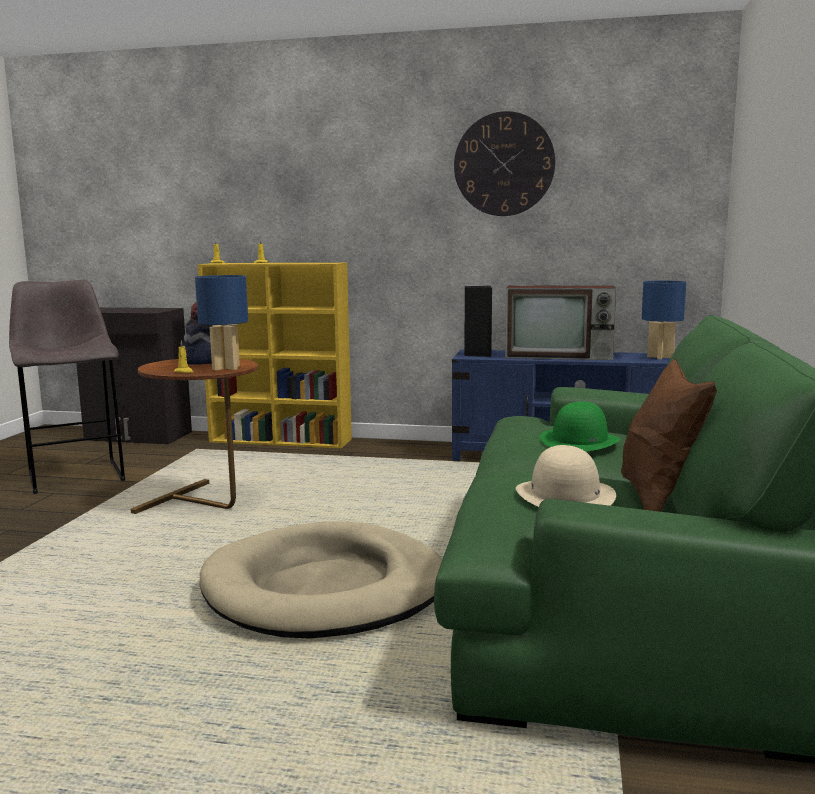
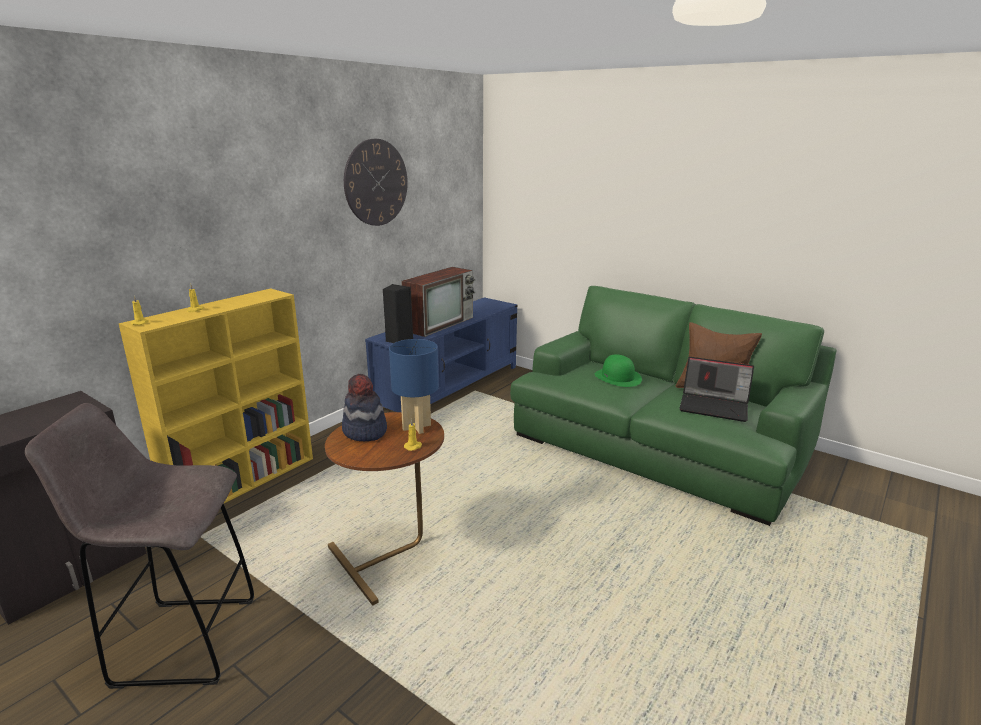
camera: 65 degrees left, 10 degrees up
(326, 589) = (605, 531): beige dog bed -> none
(565, 495) = (715, 406): beige hat -> laptop
(660, 357) = (479, 307): blue table lamp -> none

